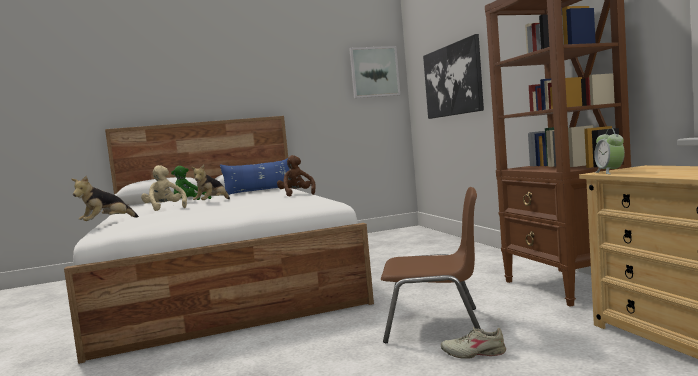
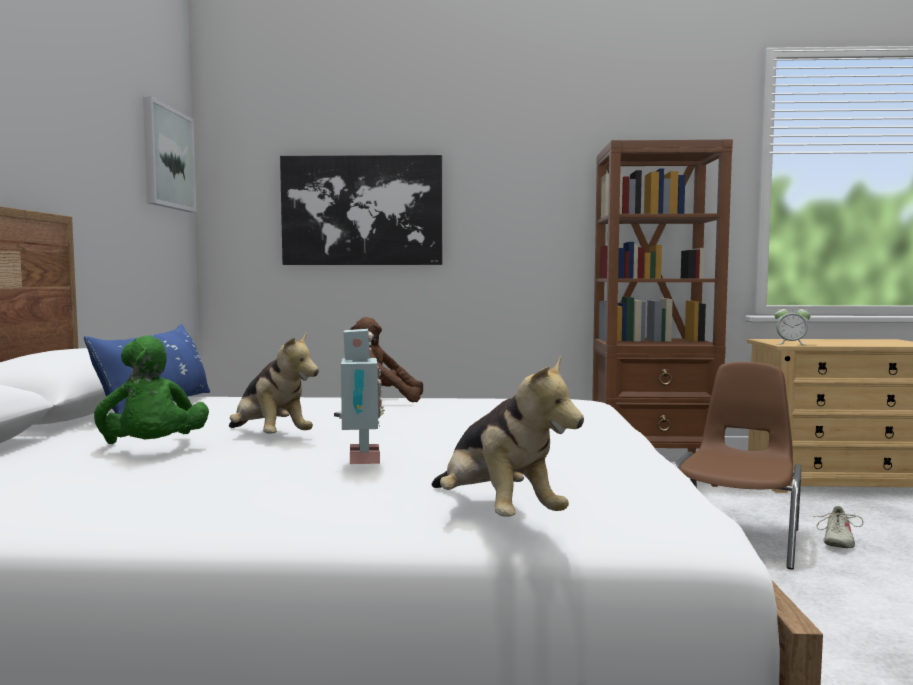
camera: 70 degrees left, 0 degrees up
(165, 209) = (359, 460): beige plush toy -> toy robot

